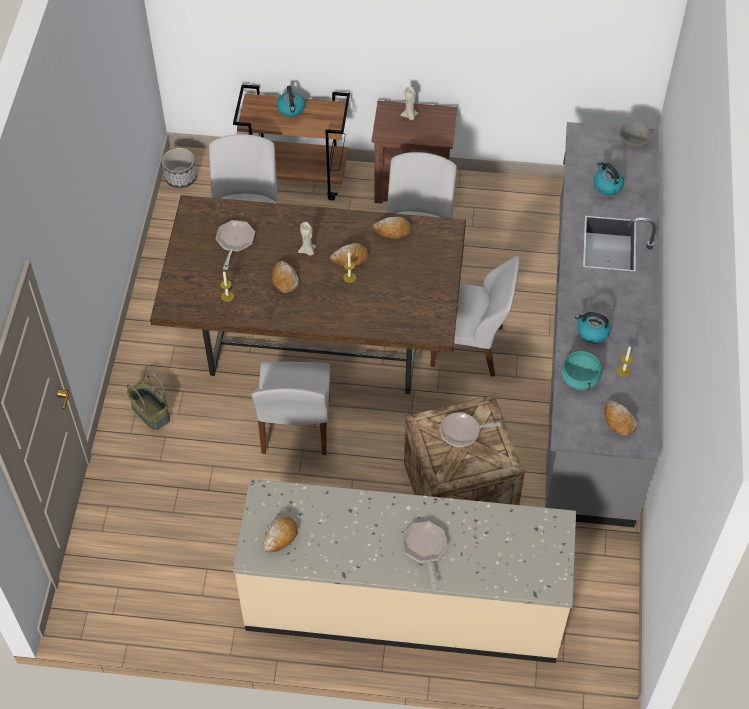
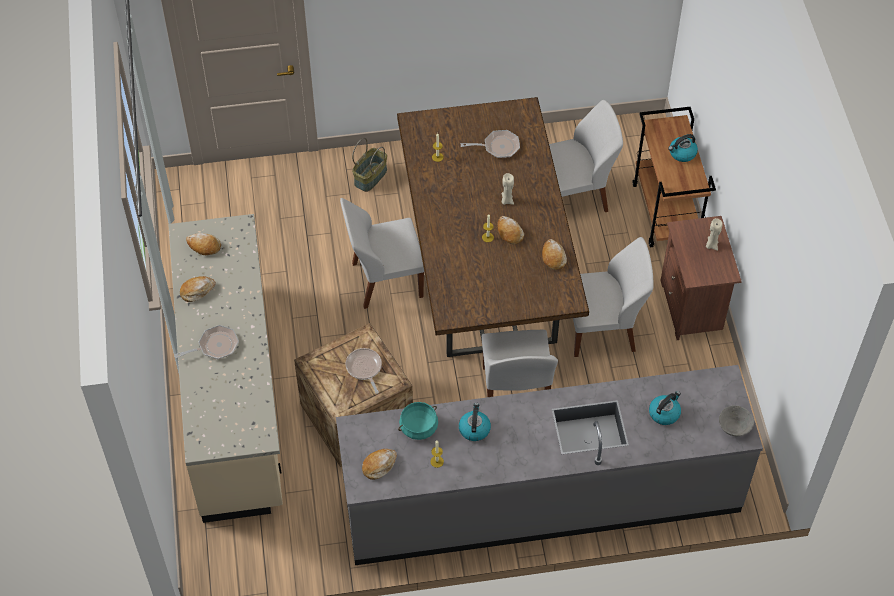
camera: 75 degrees right, 0 degrees up
(181, 178) = (629, 128): planter -> none
(284, 280) = (468, 191): bread -> bread (197, 291)

